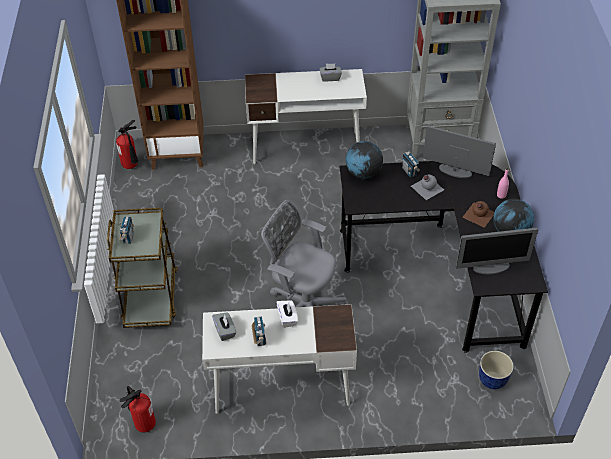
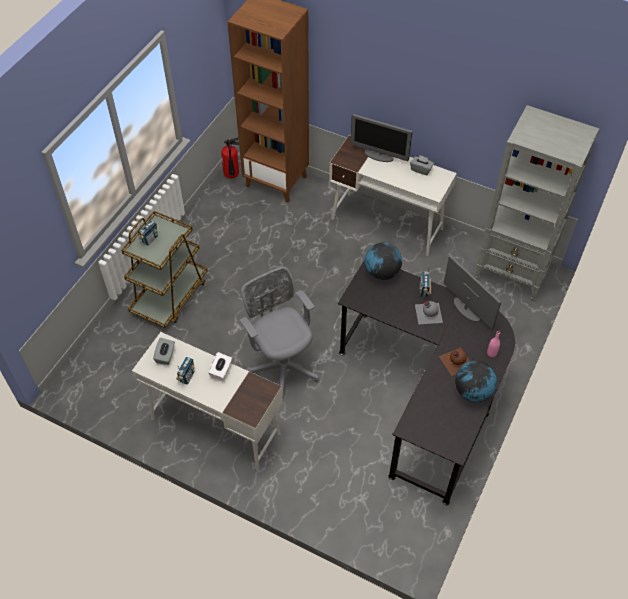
camera: 30 degrees right, 5 degrees up
(142, 423) = (93, 397): fire extinguisher -> none
(491, 267) = (428, 416): monitor -> monitor (379, 155)
(492, 380) = (394, 516): planter -> none

